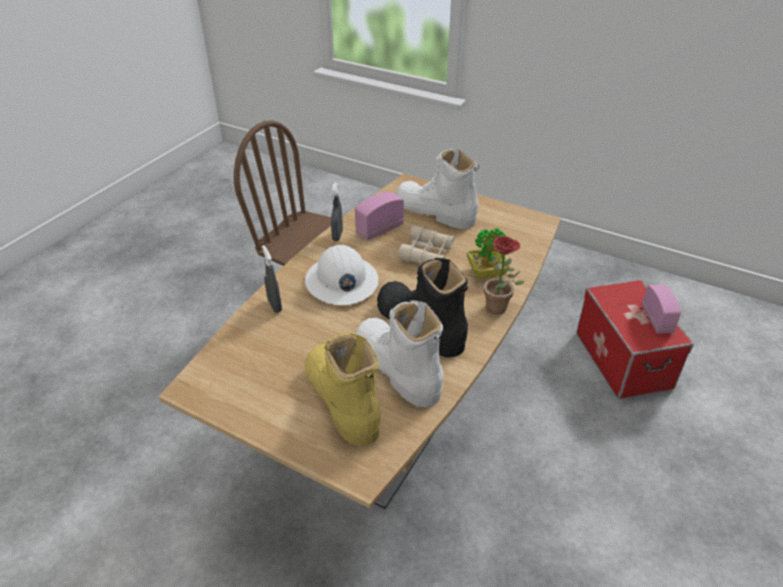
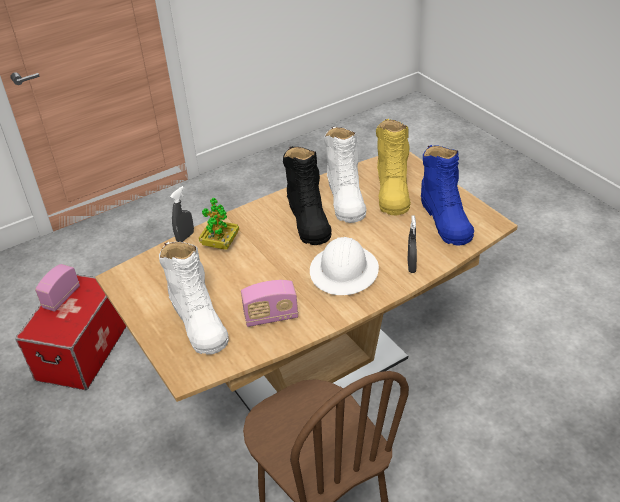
camera: 150 degrees left, 0 degrees up
(254, 375) = (445, 219): none -> blue boot
(337, 236) = (317, 323): grey spray bottle -> grey spray bottle (185, 237)
(426, 253) = (251, 276): beige binoculars -> none
(500, 309) = (242, 214): potted plant -> none

